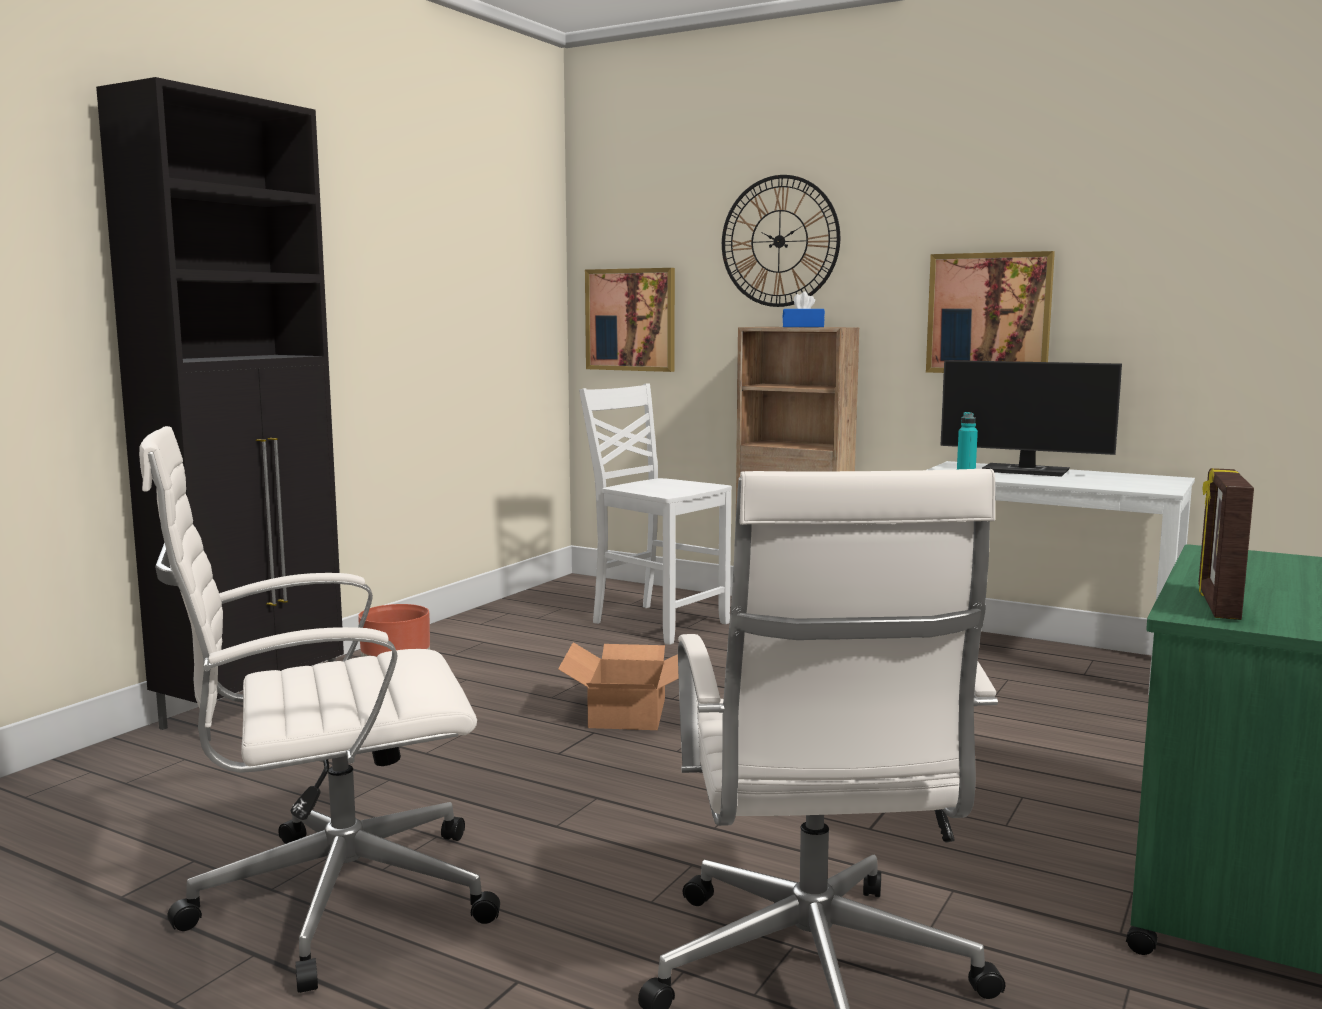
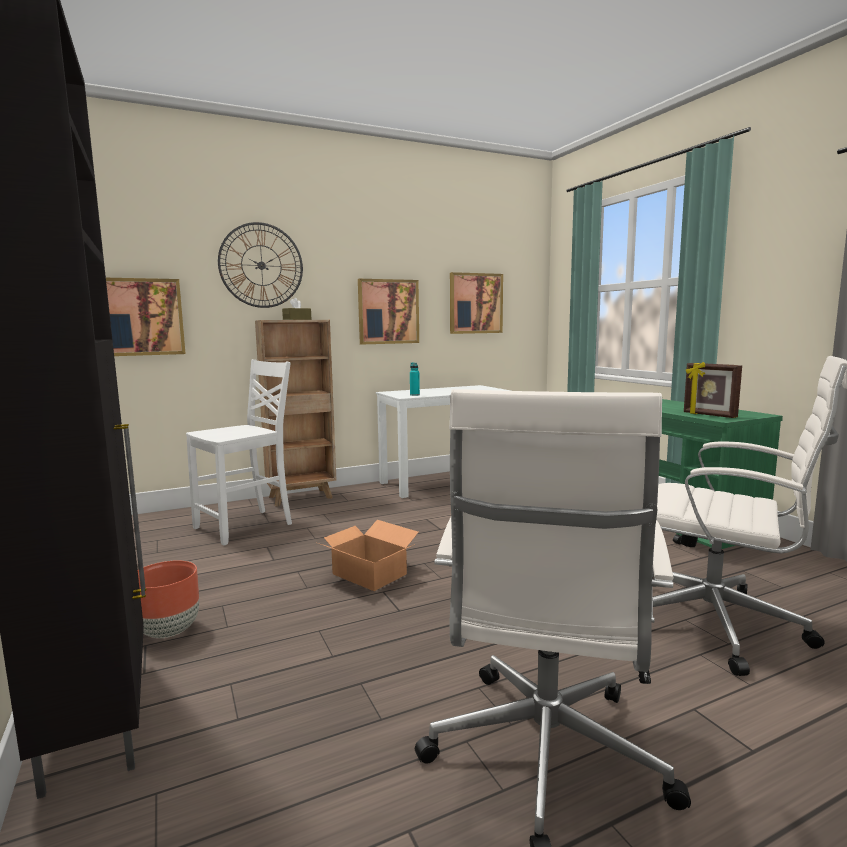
camera: 55 degrees left, 0 degrees up
(657, 623) = (246, 526): white chair -> white chair turned 150 degrees clockwise
(803, 327) = (297, 319): blue tissue box -> brown tissue box
(1027, 471) = (426, 390): monitor -> none
(1202, 296) = (475, 303): none -> picture

